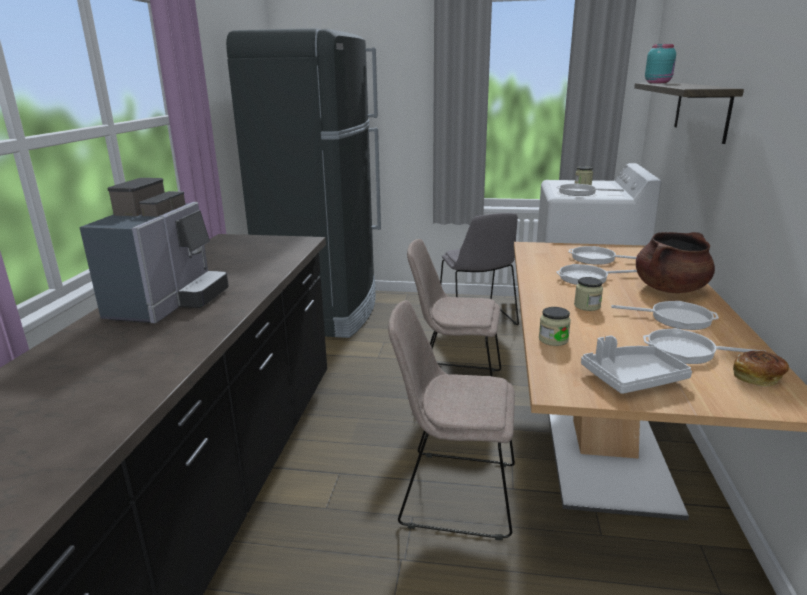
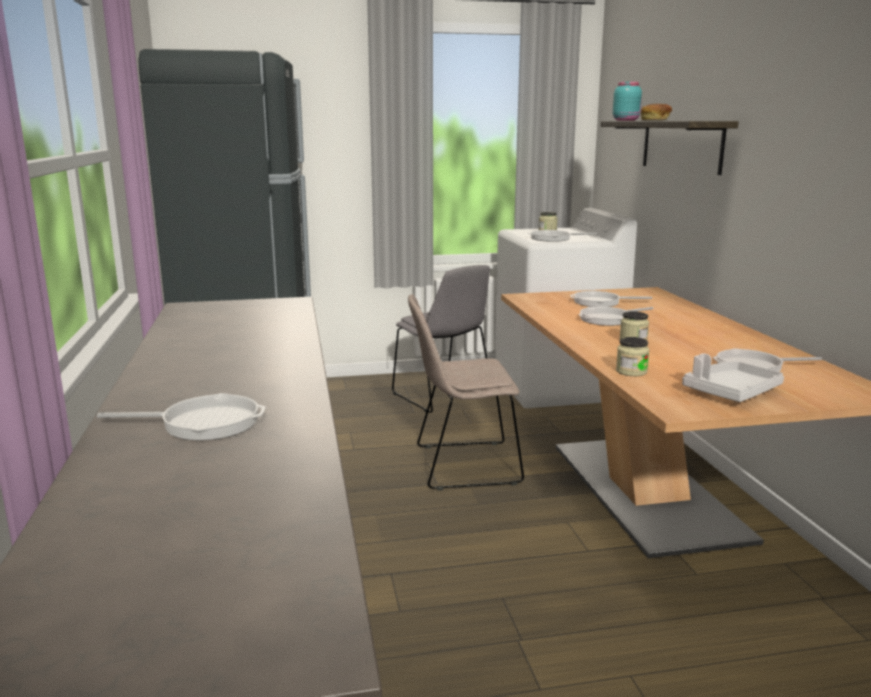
camera: 20 degrees left, 5 degrees down
(169, 303) = (207, 371): coffee machine -> none
(453, 492) = (530, 566): beige chair -> none
(670, 289) = (692, 321): brown cooking pot -> none
(675, 318) = (720, 343): frying pan -> frying pan (204, 423)
(757, 378) = (827, 379): bread -> bread (655, 120)

